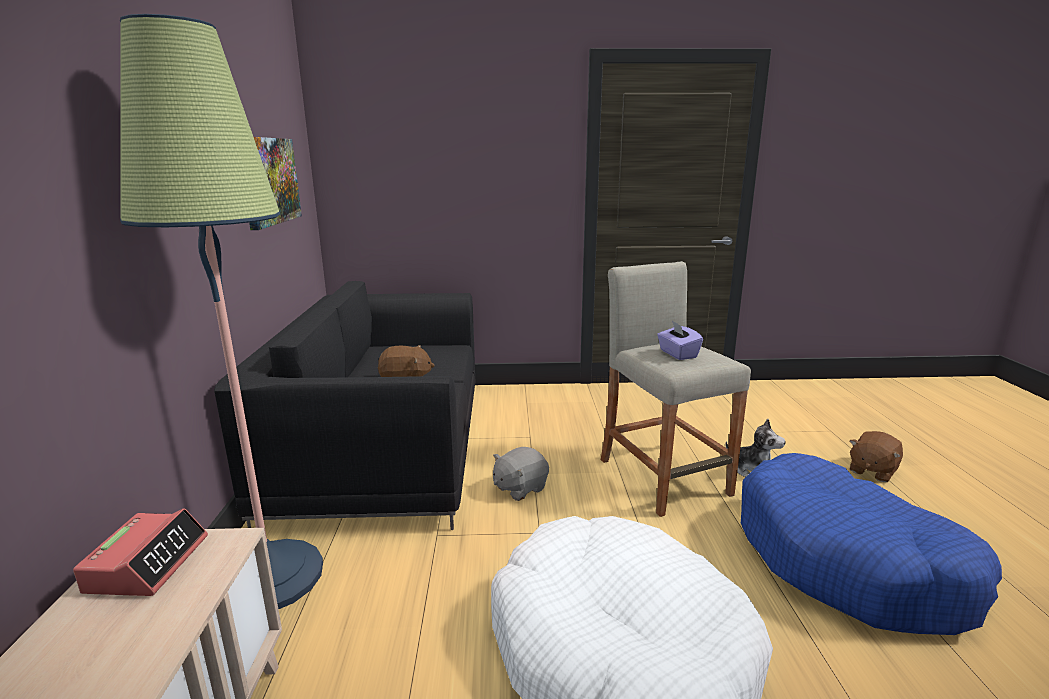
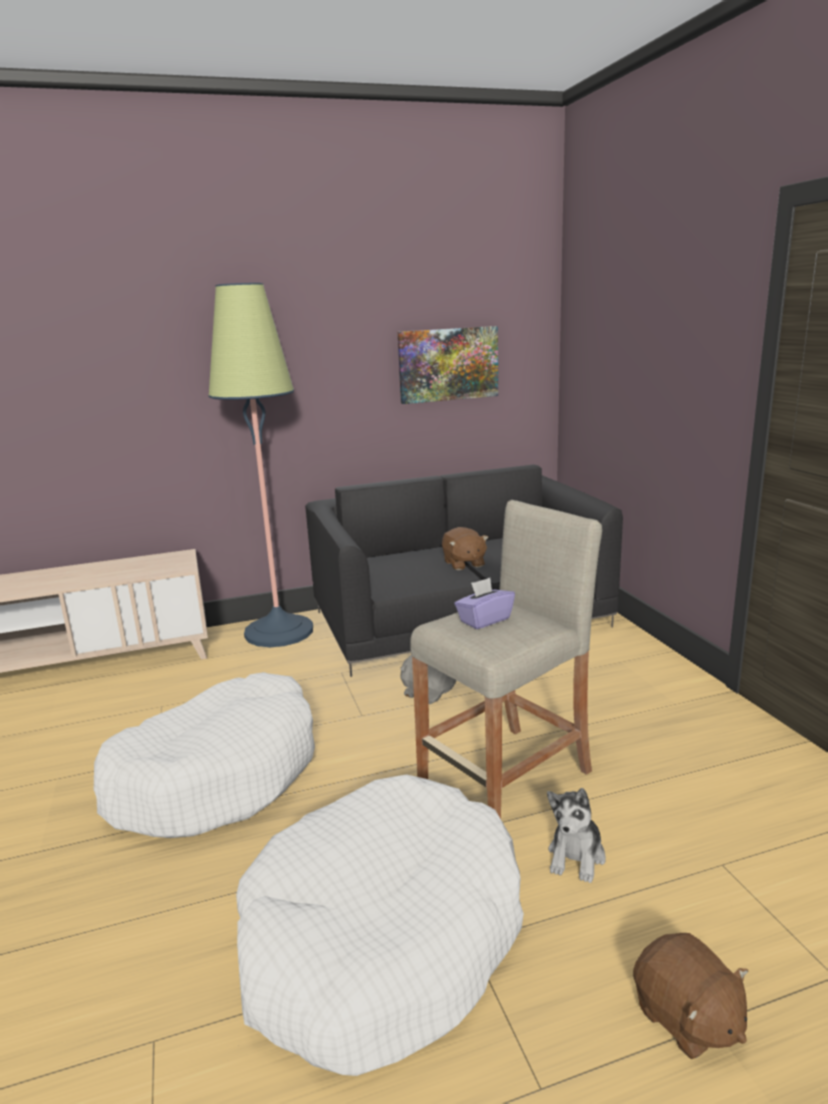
camera: 75 degrees right, 0 degrees up
(148, 563) = (167, 560): alarm clock -> none
(848, 561) = (382, 939): blue dog bed -> white dog bed
(872, 471) = (686, 1018): brown plush toy -> brown plush toy turned 150 degrees counterclockwise

